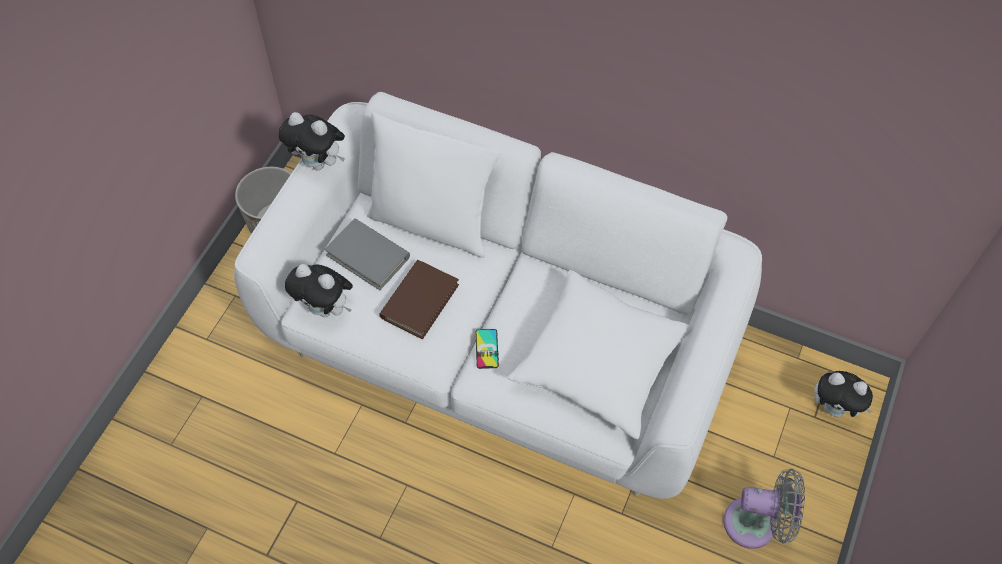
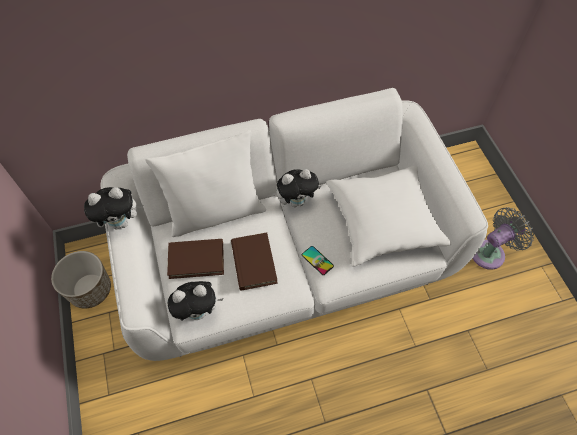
camera: 40 degrees left, 0 degrees up
(368, 256) = (196, 259): grey book -> brown book
(834, 408) = (468, 171): plush toy -> plush toy (297, 201)

